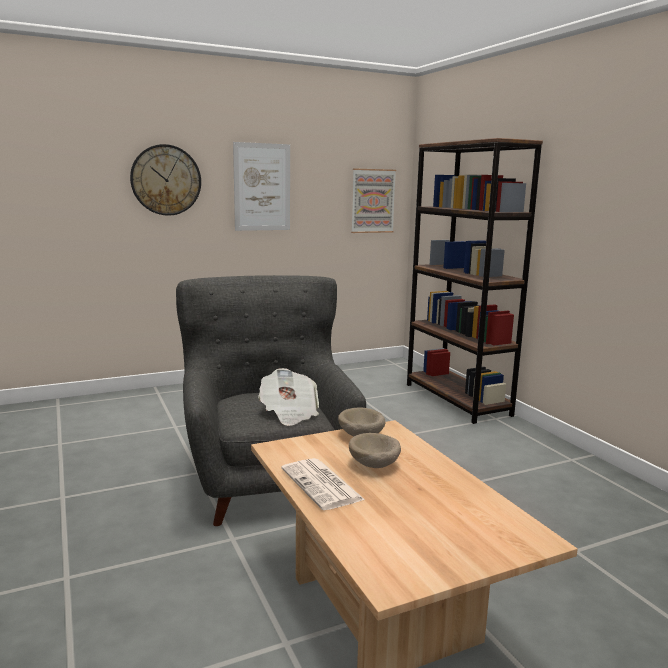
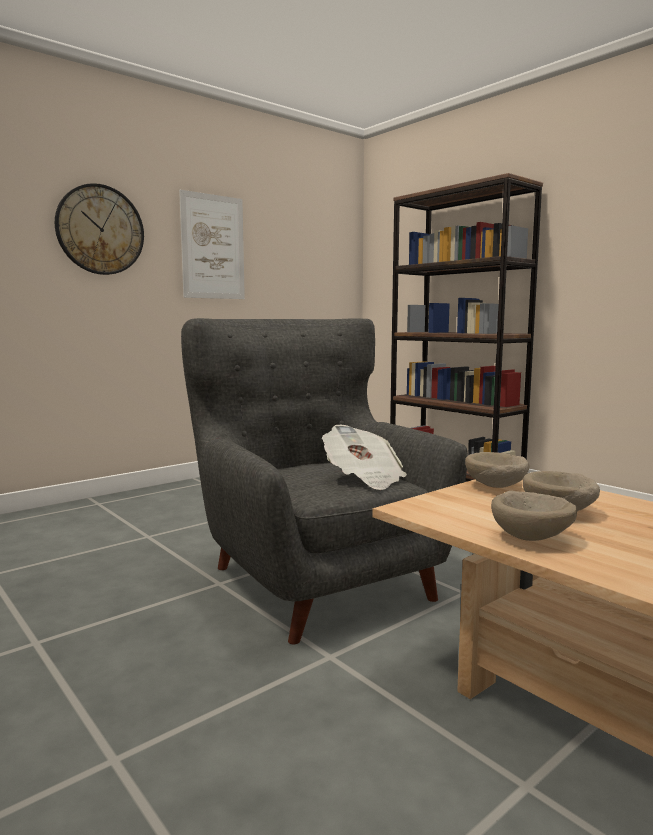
camera: 15 degrees left, 5 degrees down
(322, 485) = (532, 538): newspaper -> beige bowl
(372, 201) = (327, 270): picture -> none

